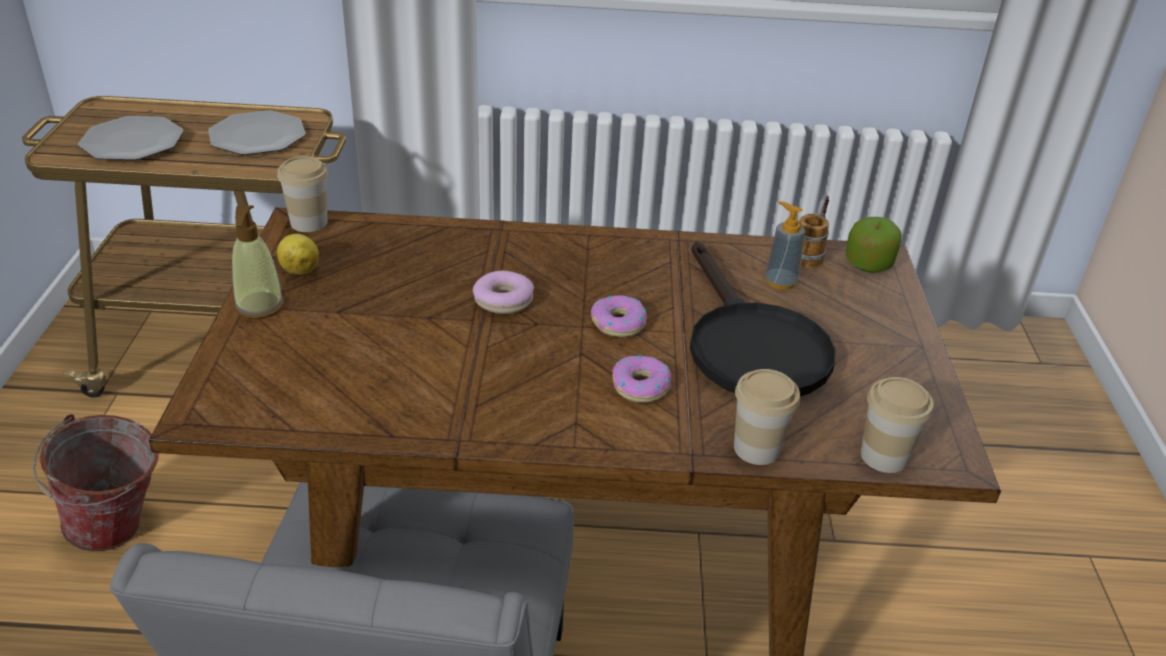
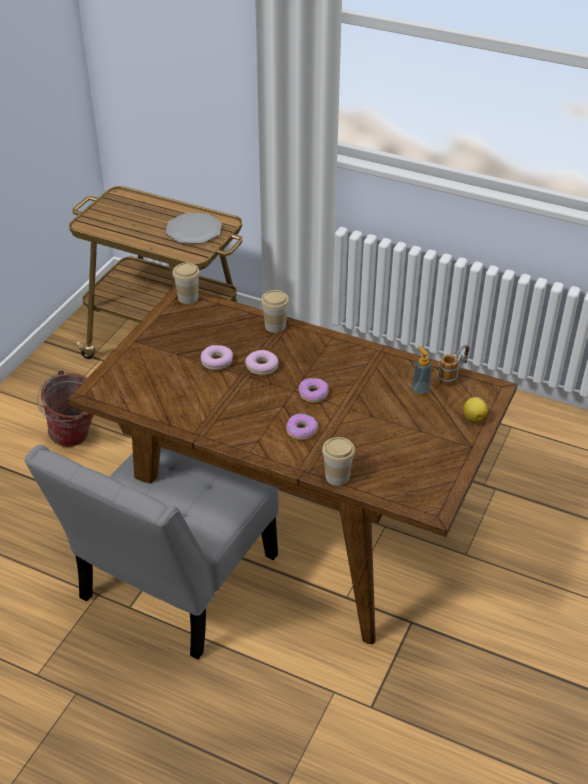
camera: 25 degrees right, 5 degrees up
(132, 141) = (126, 222): plate -> none
(259, 306) = (142, 342): soap dispenser -> none
(300, 269) = (170, 325): lemon -> lemon (474, 417)
(419, 309) = (217, 361): none -> donut
(750, 345) = (374, 423): black frying pan -> none
(868, 264) = (482, 391): apple -> none
(884, 456) = (399, 498): cup -> cup (275, 326)

